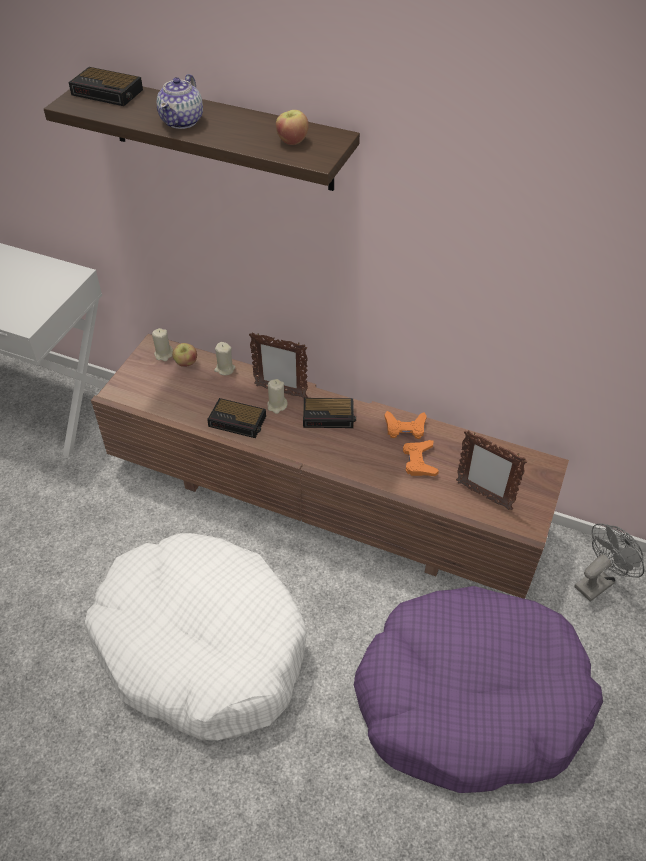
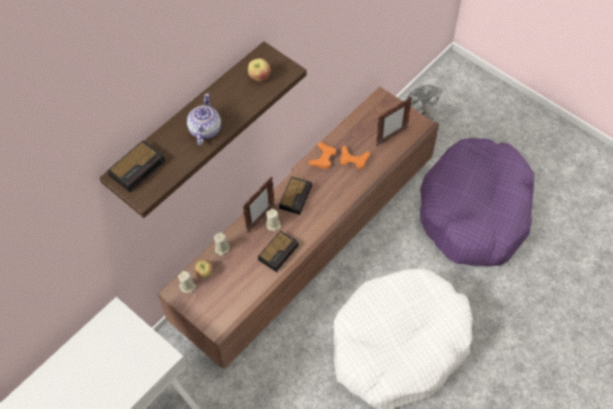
camera: 70 degrees left, 10 degrees up
(182, 121) = (204, 130): teapot -> teapot turned 120 degrees counterclockwise

